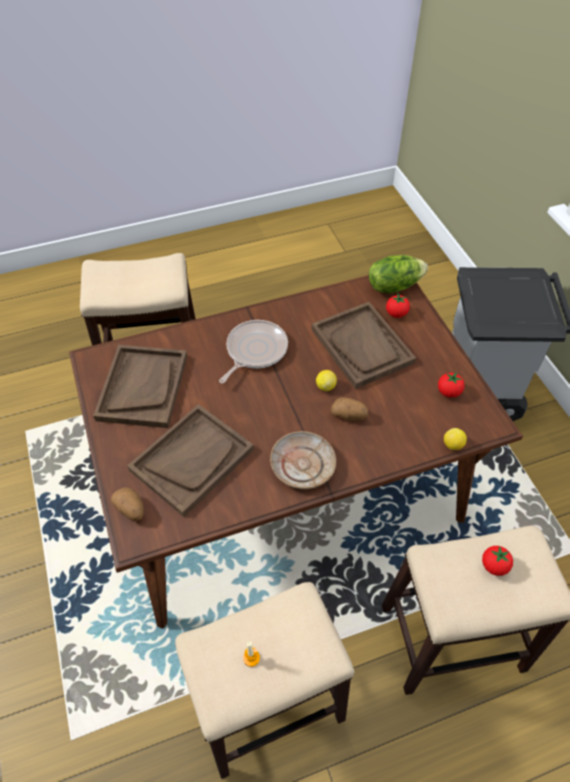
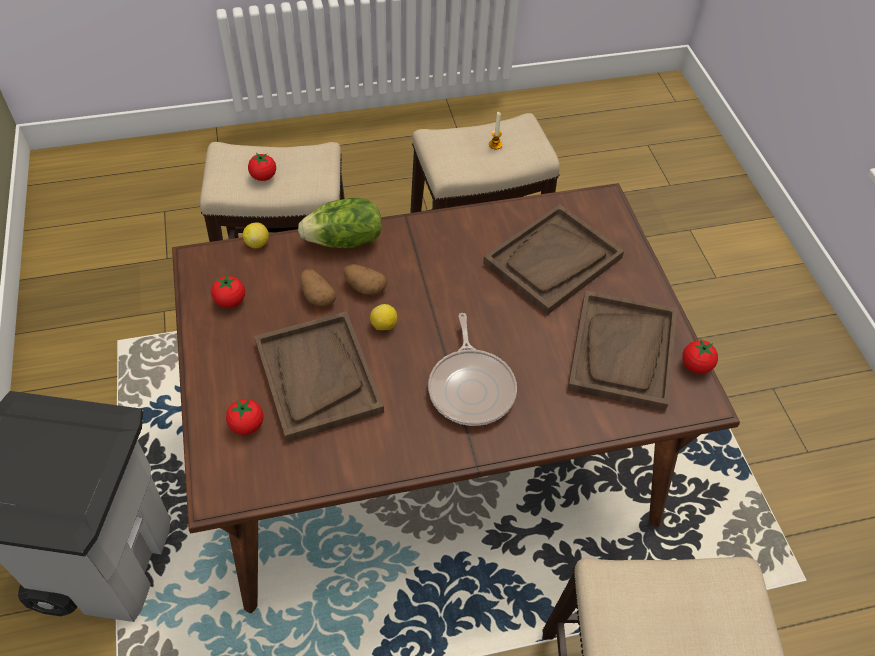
camera: 175 degrees left, 0 degrees up
(89, 383) = (696, 365): none -> tomato
(131, 509) = (612, 223): potato -> potato (317, 296)
(254, 351) = (471, 387): frying pan -> frying pan turned 45 degrees counterclockwise
(302, 465) = (430, 243): beige plate -> none
(393, 285) = (228, 480): lettuce -> lettuce (345, 241)

